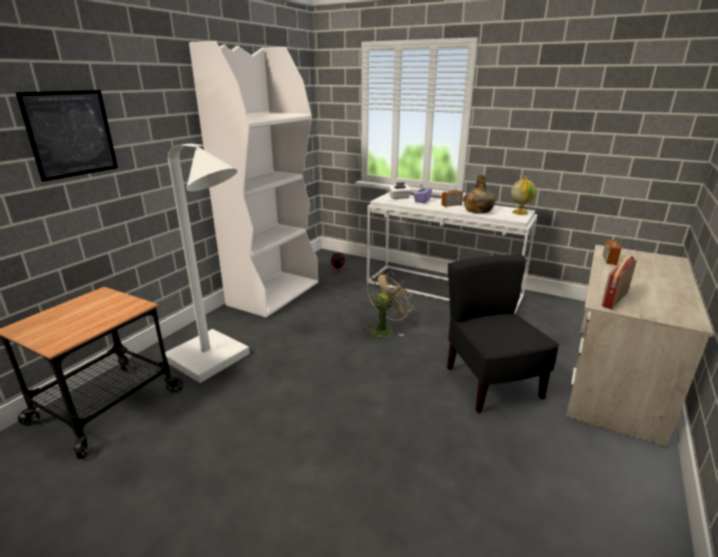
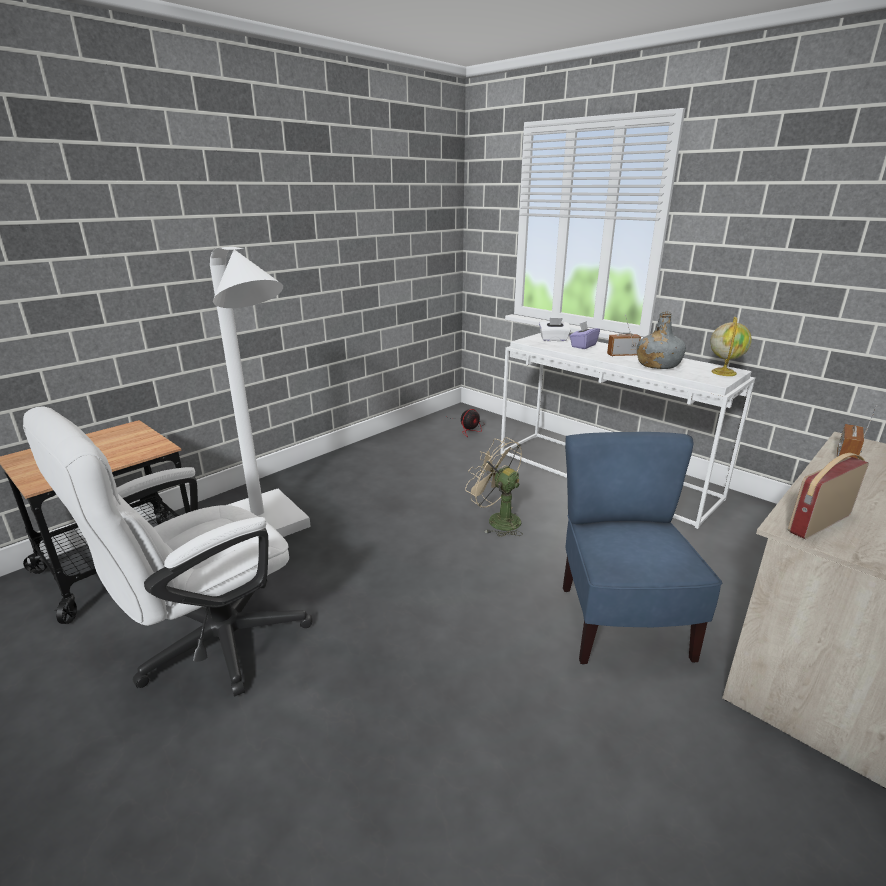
camera: 15 degrees right, 0 degrees up
(71, 134) = (109, 232): picture -> none
(213, 452) = (208, 647): none -> white office chair
(274, 293) = (376, 453): white bookcase -> none
(384, 329) = (497, 520): beige fan -> beige fan turned 105 degrees counterclockwise
(477, 211) = (657, 365): green bottle -> grey bottle
(491, 383) = (620, 623): black chair -> blue chair

